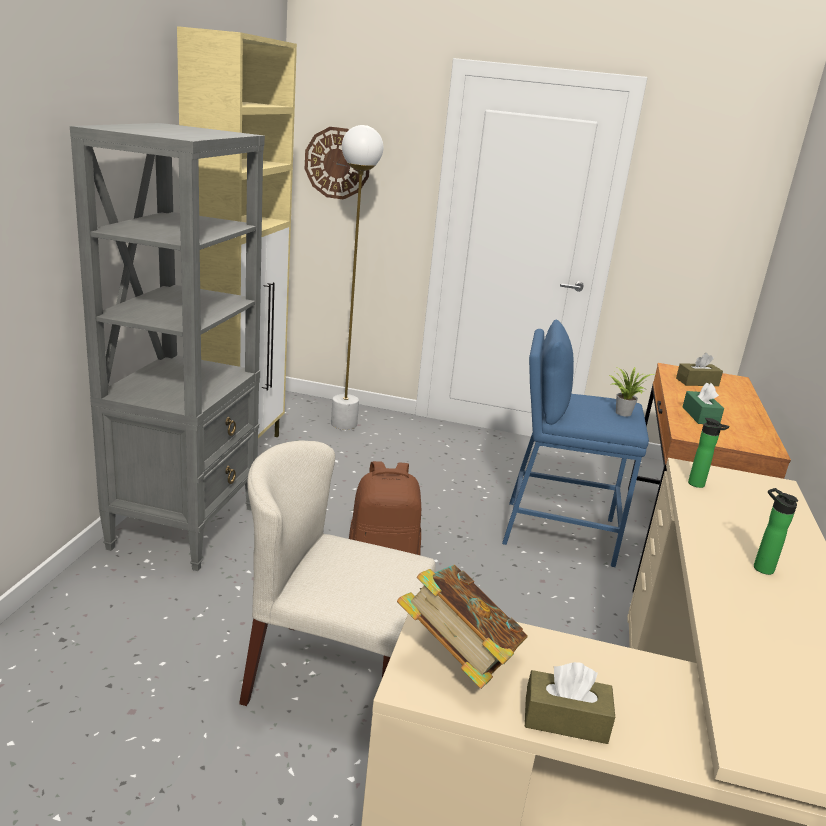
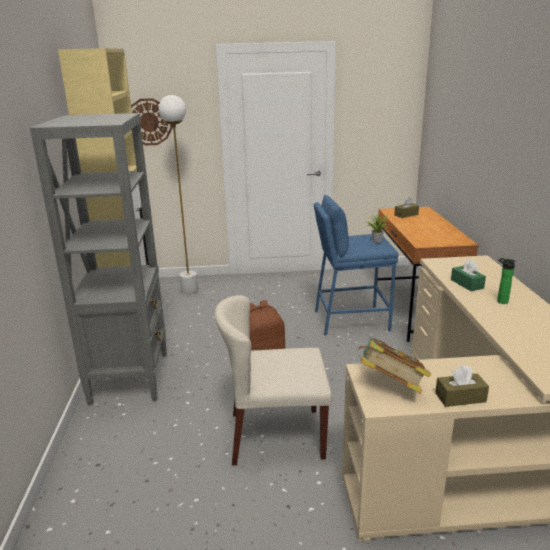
camera: 15 degrees left, 0 degrees up
(698, 485) = (445, 269): bottle -> none
(700, 416) = (421, 233): green tissue box -> green tissue box (467, 284)

